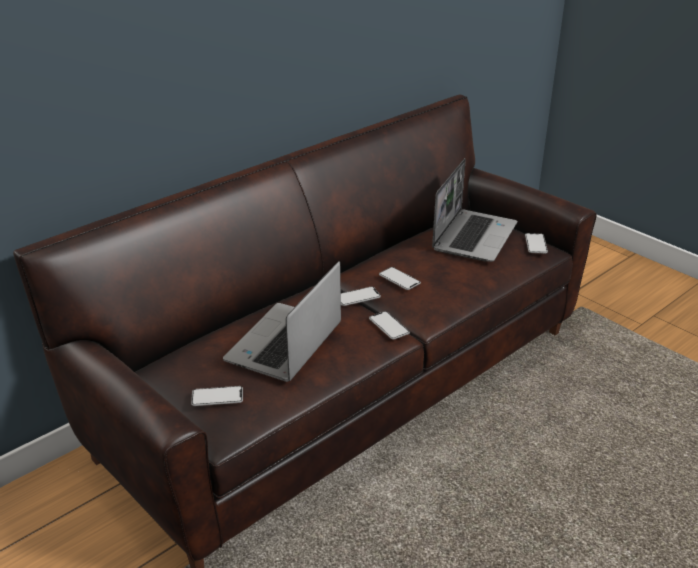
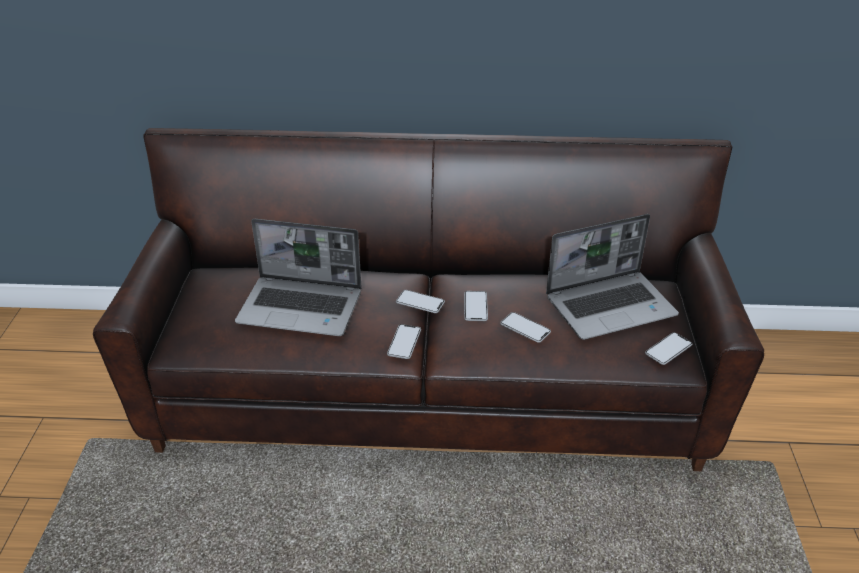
camera: 45 degrees right, 5 degrees up
(217, 397) = (204, 318): phone -> phone (525, 328)
(285, 345) = (302, 307): laptop -> laptop turned 150 degrees counterclockwise

